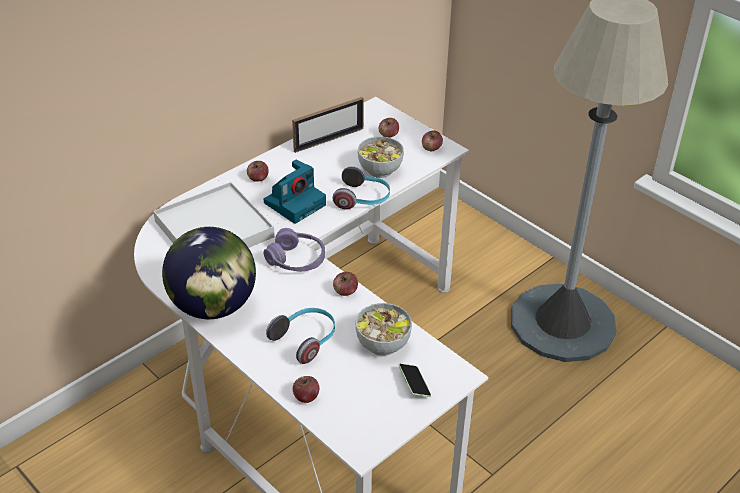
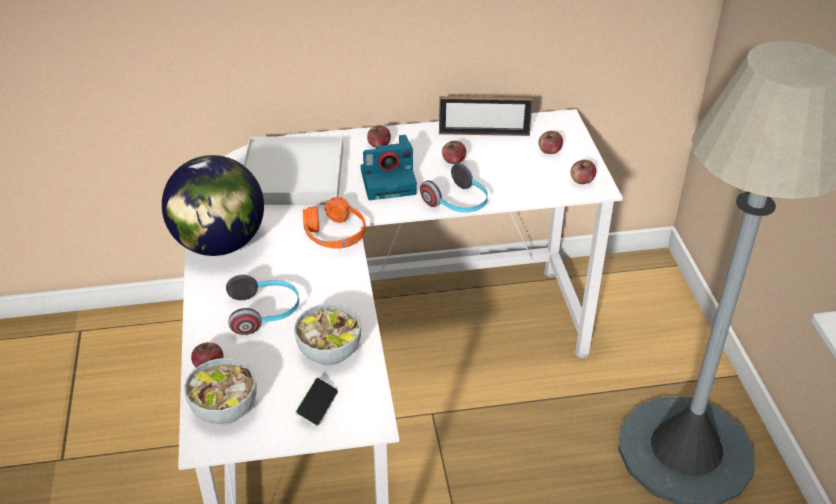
camera: 35 degrees right, 0 degrees up
(296, 260) = (335, 234): purple headphones -> orange headphones
(345, 292) = (347, 284): apple -> apple (453, 161)
(380, 170) = (504, 182): bowl -> bowl (224, 409)

